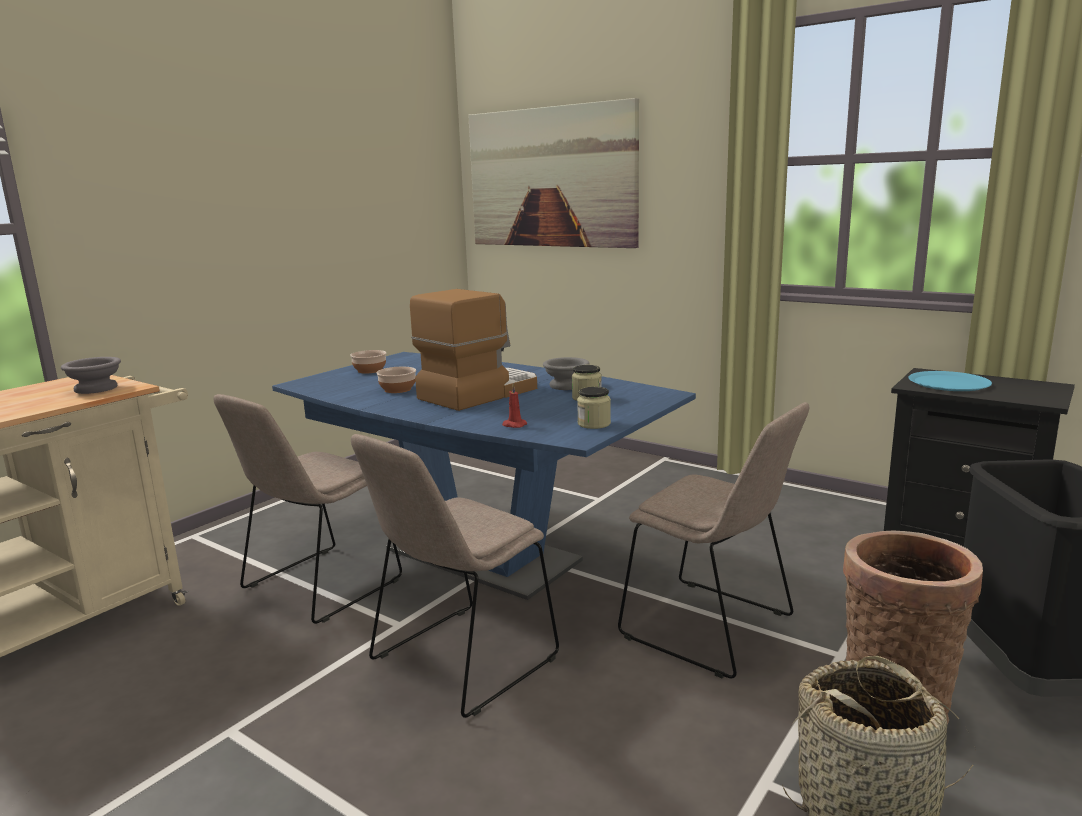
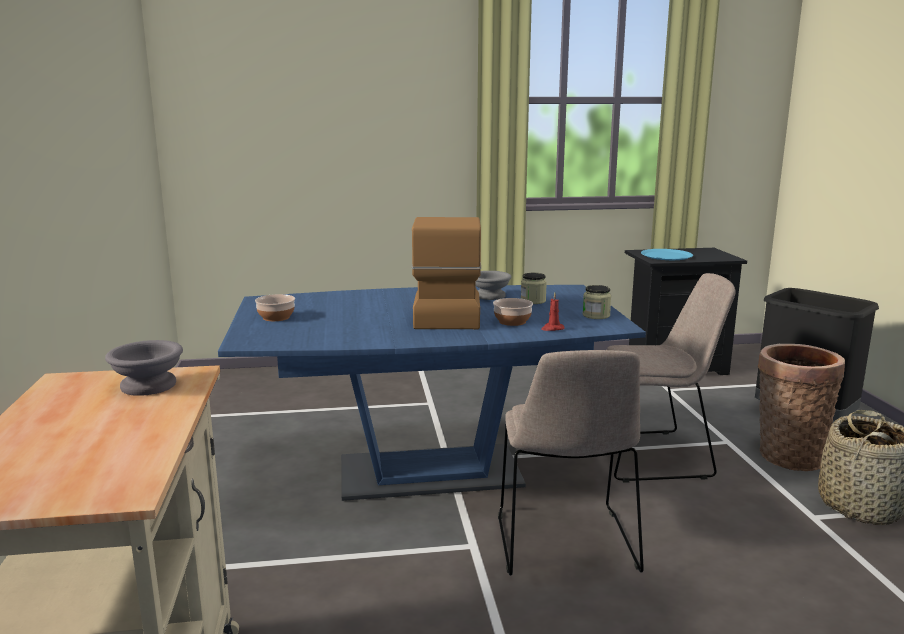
camera: 45 degrees left, 0 degrees up
(318, 586) = (343, 554): beige chair -> none
(397, 389) = (367, 326): bowl -> bowl (512, 322)
(551, 178) = (280, 107): picture -> none

